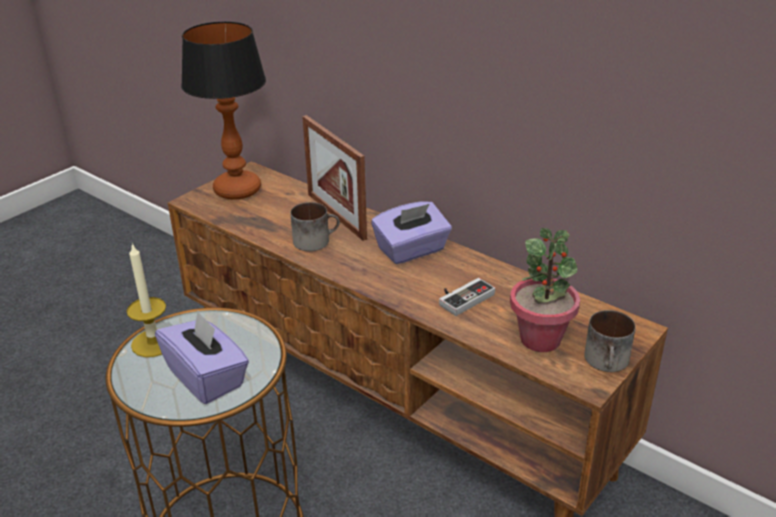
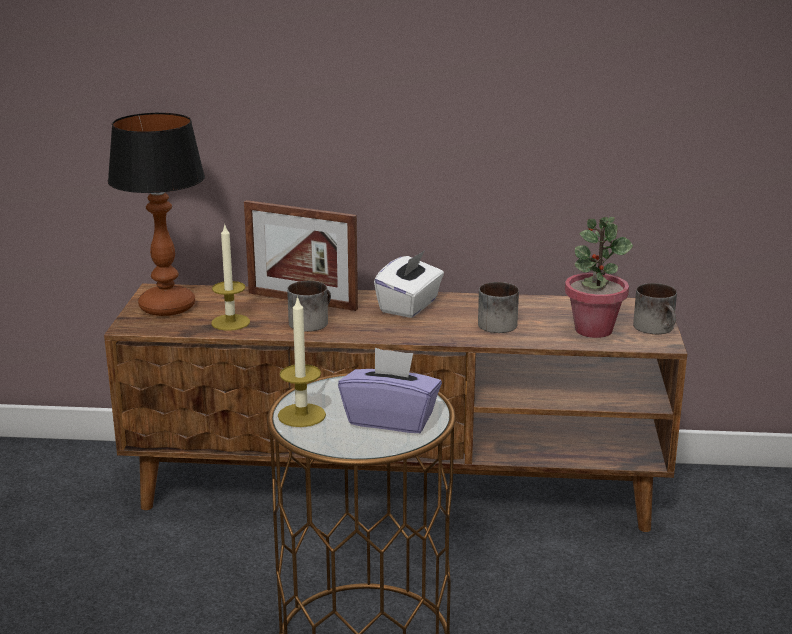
camera: 35 degrees left, 10 degrees down
(259, 220) = (230, 322): none -> candle
(412, 250) = (409, 306): purple tissue box -> white tissue box
(463, 297) = (498, 323): game controller -> mug

